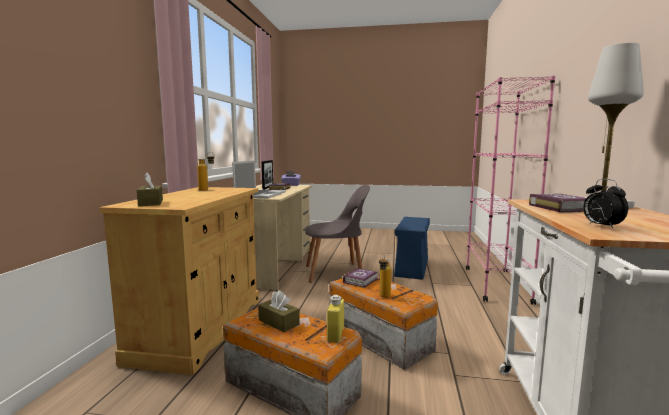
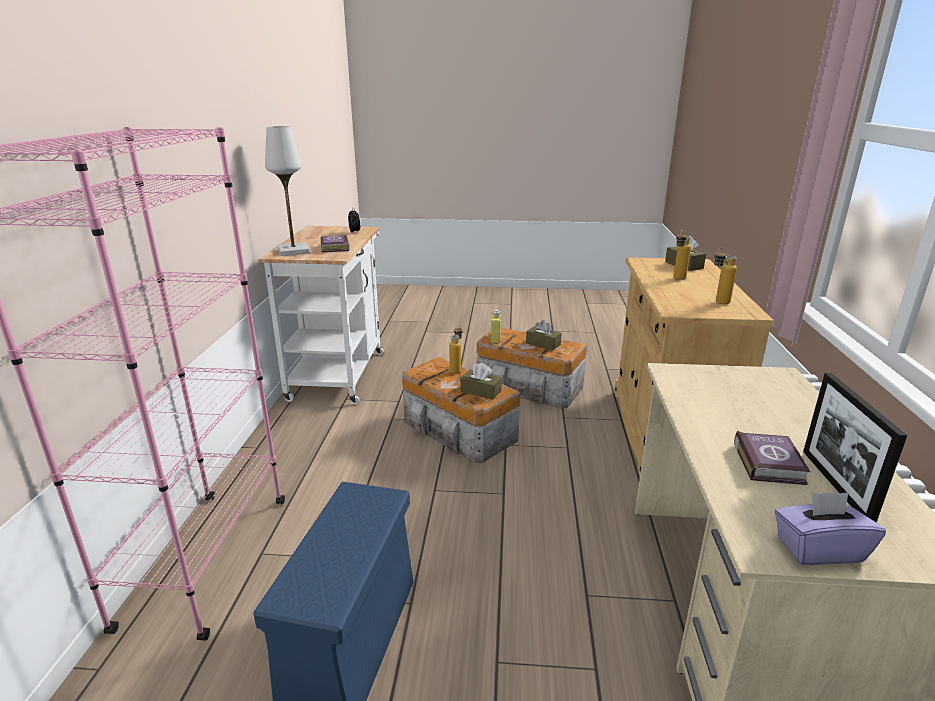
camera: 175 degrees right, 15 degrees up
(193, 197) = (677, 279): none -> bottle
(260, 194) = (731, 393): laptop -> none
(336, 272) = (549, 595): grey chair -> none
(361, 280) = (480, 391): book -> brown tissue box

